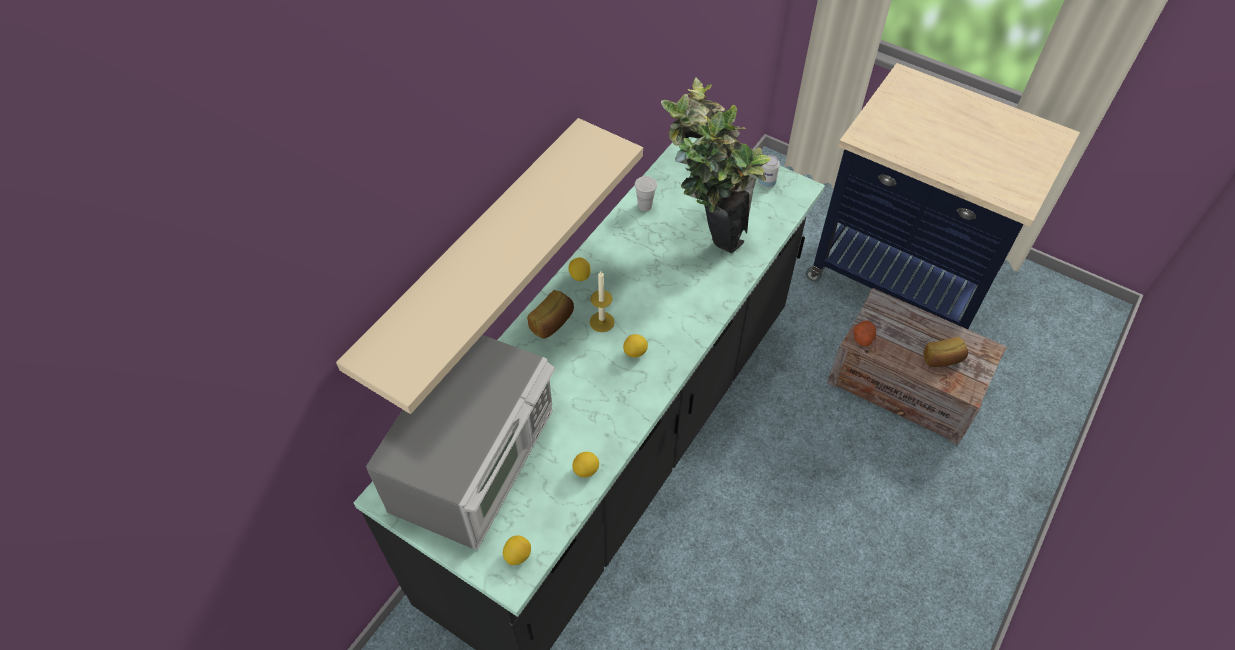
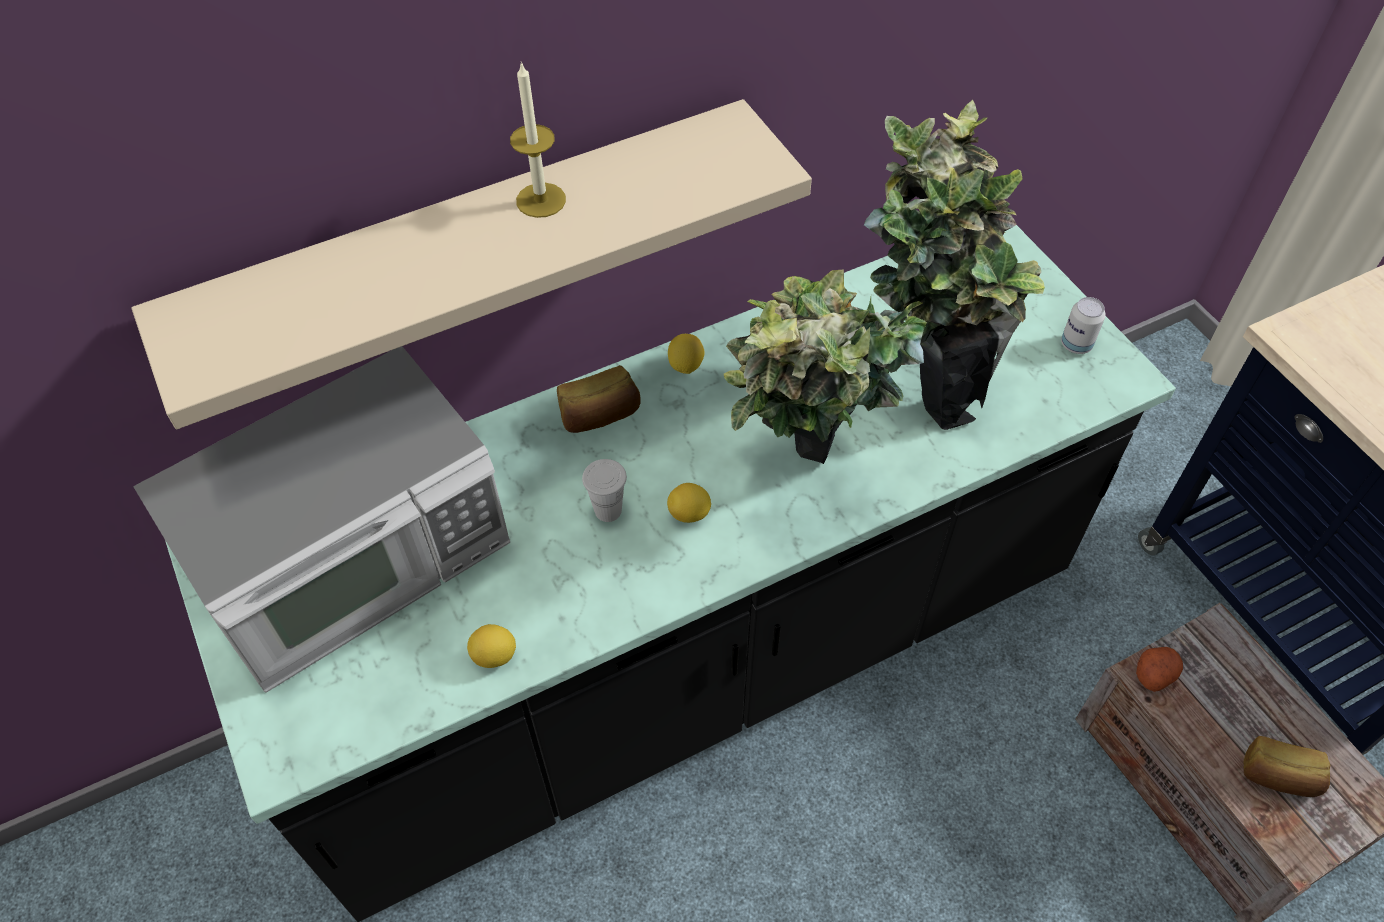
camera: 30 degrees right, 0 degrees up
(517, 555) = (312, 731): lemon -> none
(602, 322) = (671, 446): candle -> candle (541, 200)
(645, 206) = (854, 303): white cup -> white cup (608, 510)
(681, 313) = (800, 487): none -> potted plant

